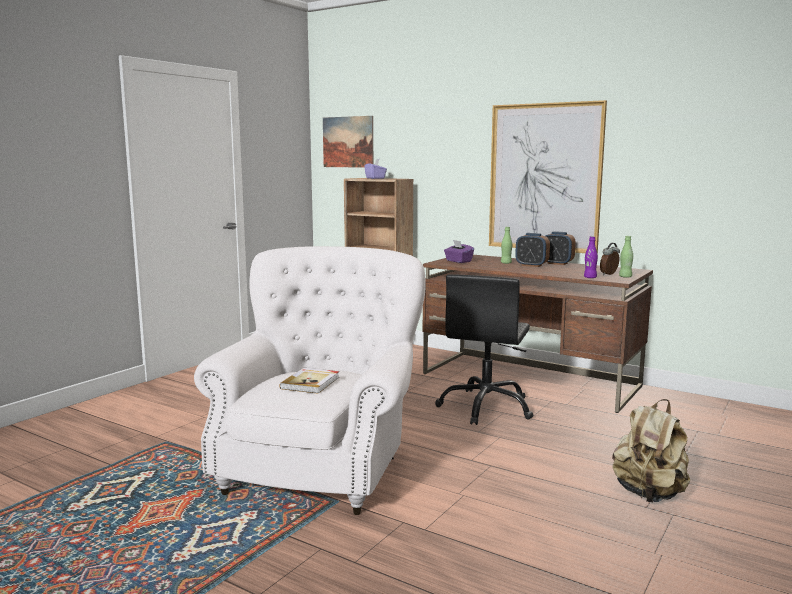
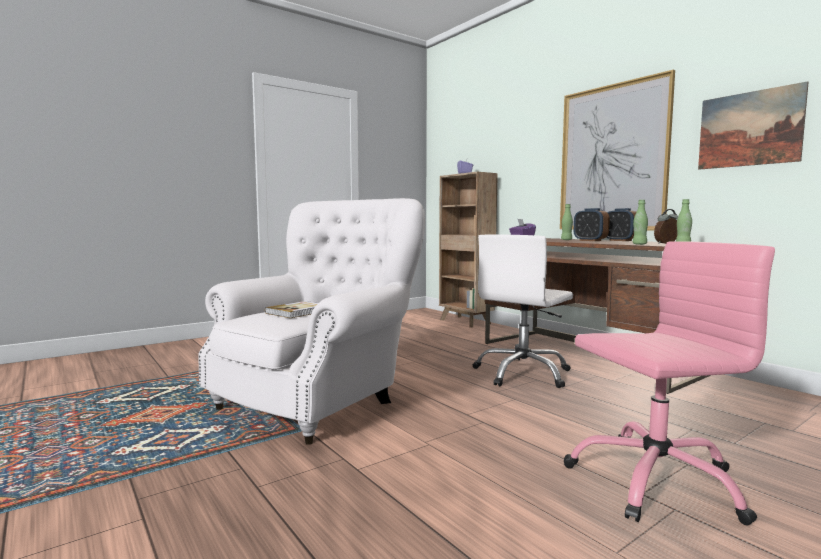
camera: 20 degrees right, 5 degrees down
(348, 142) = (451, 149): picture -> picture (749, 129)
(486, 407) = (523, 373): black office chair -> white office chair
(590, 277) = (639, 244): purple bottle -> green bottle
(649, 494) = (654, 480): beige backpack -> pink office chair

